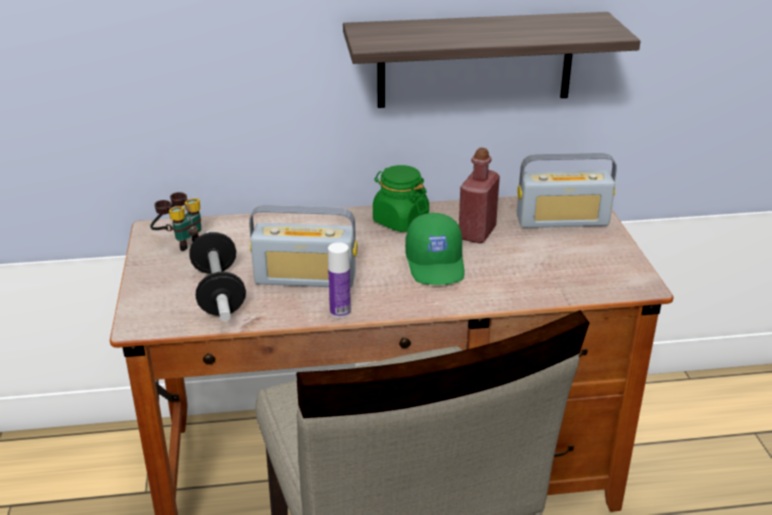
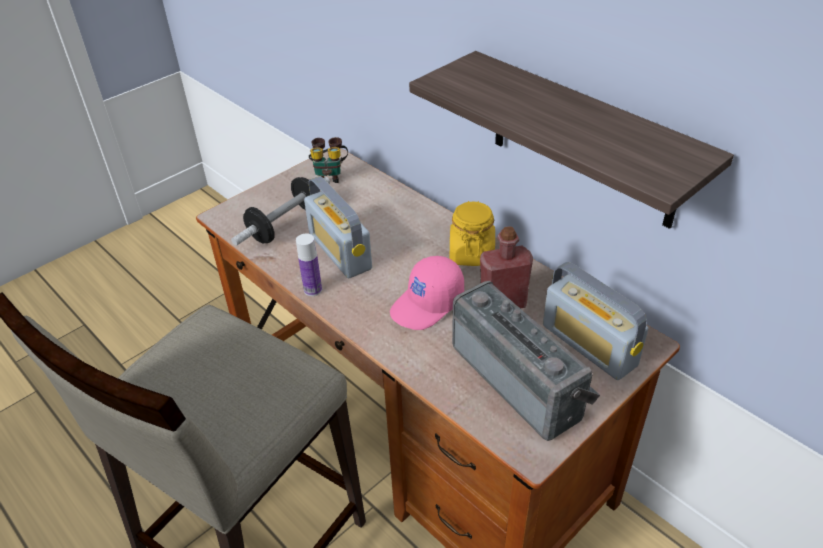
camera: 55 degrees right, 10 degrees up
(400, 221) = (471, 253): green jar -> yellow jar
(436, 264) = (428, 305): green cap -> pink cap
(566, 260) = (521, 379): none -> radio

